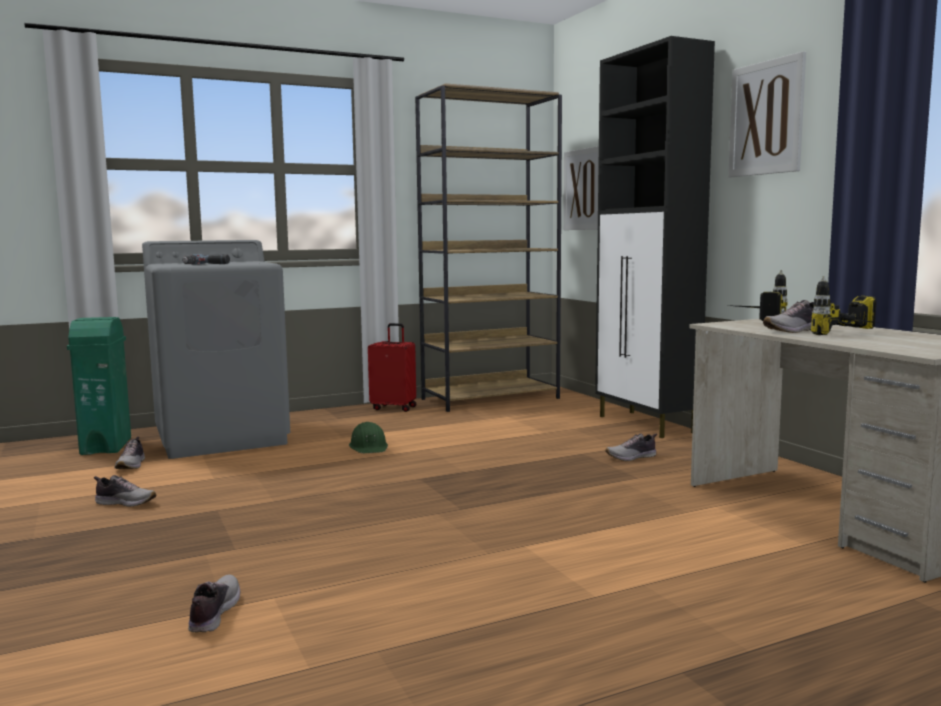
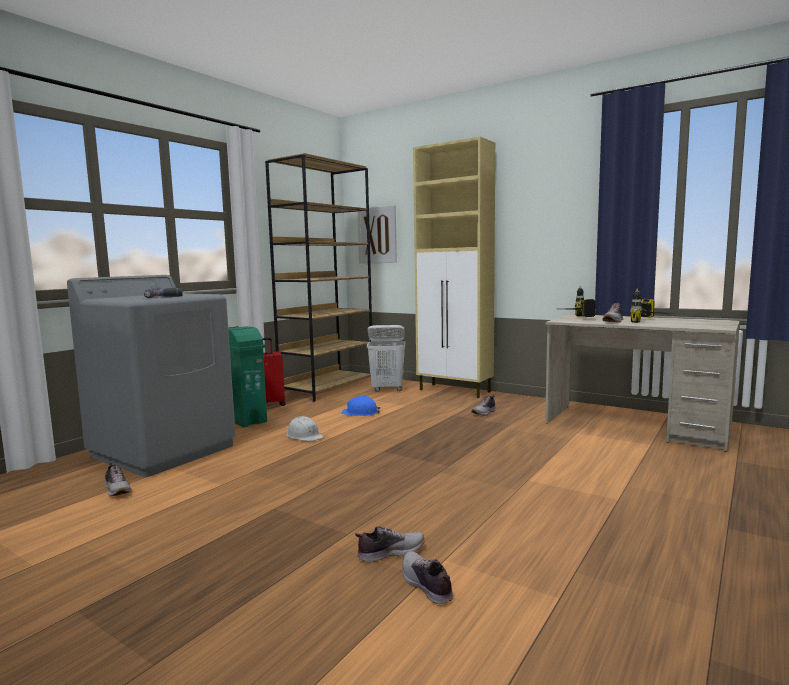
camera: 30 degrees left, 0 degrees up
(107, 446) = (55, 479): green trash can -> green trash can (245, 420)
(126, 503) = (177, 523): shoe -> shoe (390, 552)
(369, 447) = (304, 436): green hard hat -> white hard hat
(474, 432) = (360, 413): none -> blue hard hat
(560, 410) = (387, 389): none -> white laundry basket
(646, 424) = (455, 391): black cabinet -> beige cabinet
(766, 118) = (537, 193): picture -> none

